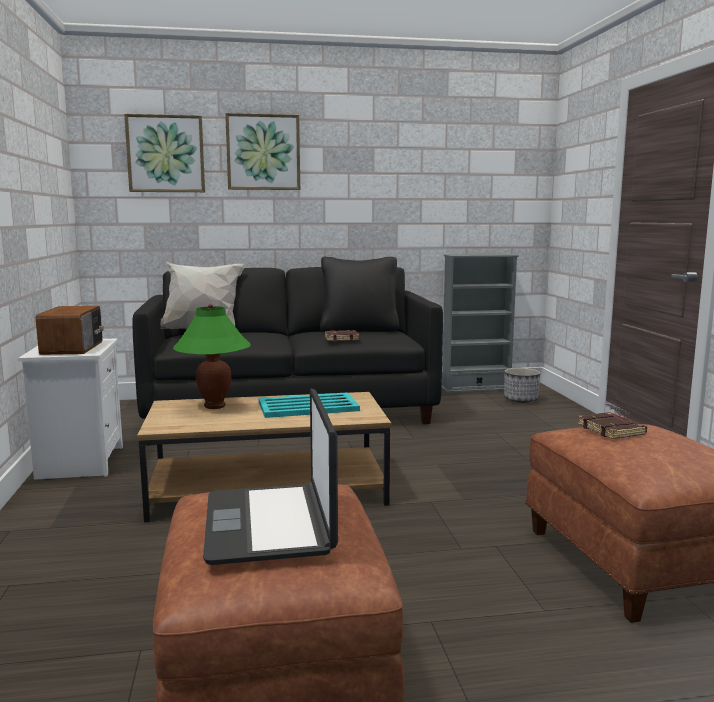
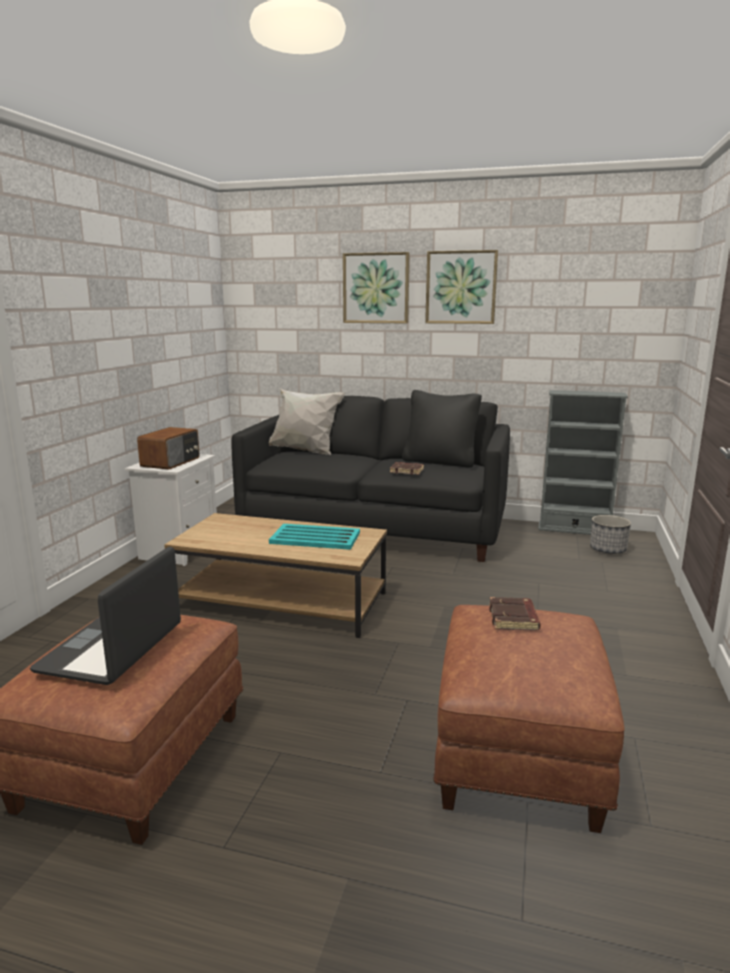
camera: 25 degrees right, 5 degrees up
(165, 154) = (294, 291): picture -> picture (461, 287)
(214, 406) = (247, 525): green table lamp -> none

